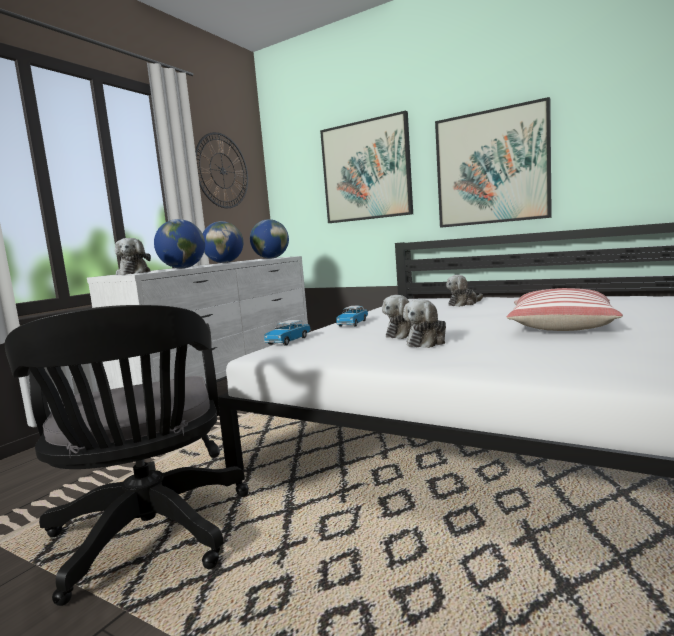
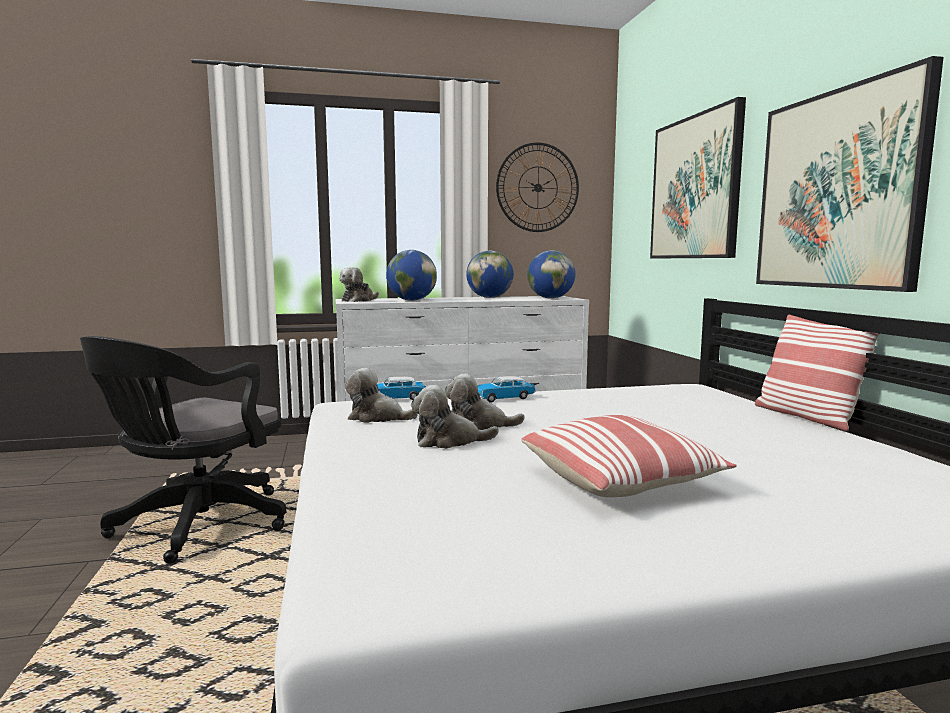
camera: 45 degrees right, 0 degrees up
(464, 304) = (706, 412): plush toy -> plush toy (377, 417)
(501, 296) = (806, 417): none -> pillow

